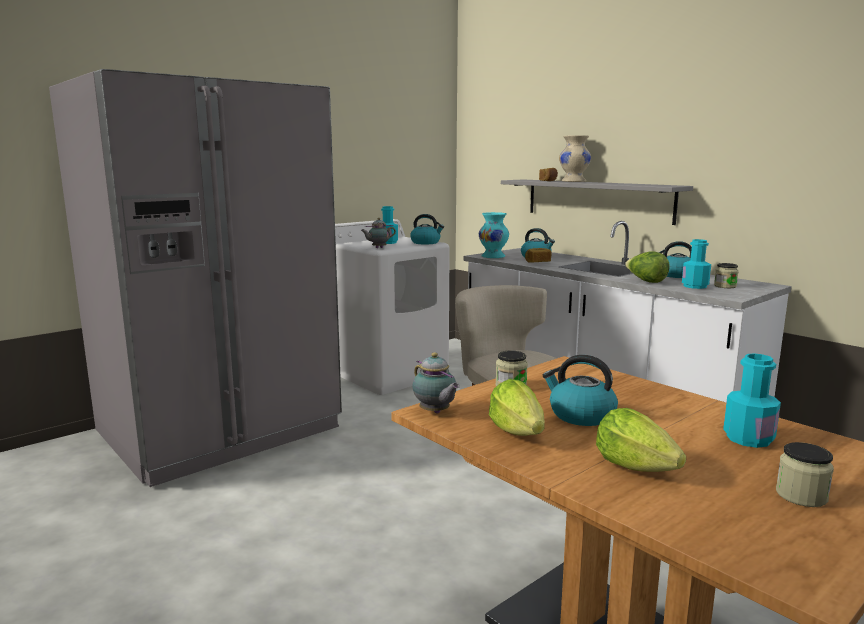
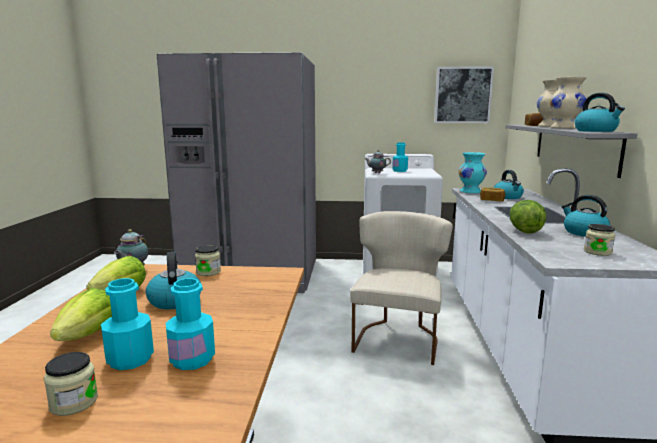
camera: 45 degrees right, 0 degrees up
(415, 146) = (463, 95): none -> picture
(426, 242) = (425, 173): kettle -> kettle (596, 131)
(604, 183) = (564, 128): none -> beige vase
(695, 286) = (559, 244): turquoise bottle -> turquoise bottle (130, 359)

